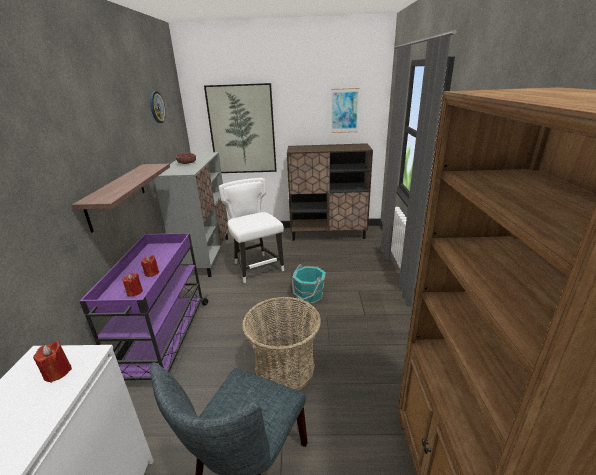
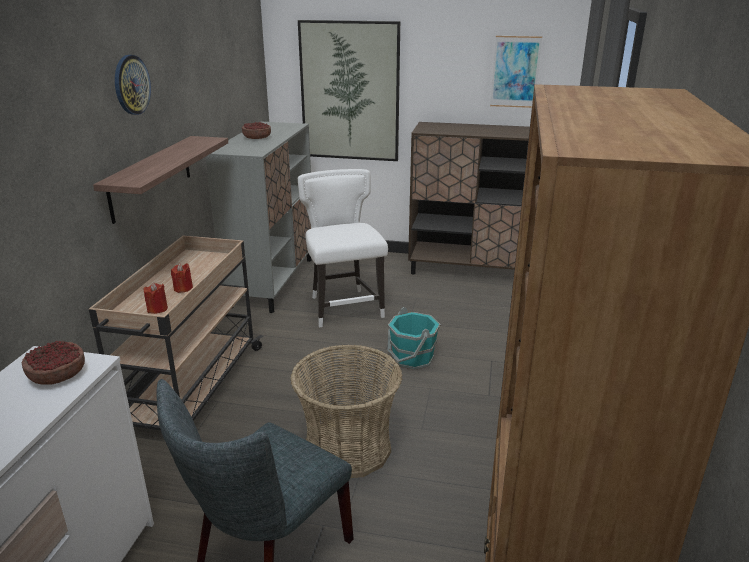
camera: 10 degrees right, 0 degrees up
(57, 372) = (58, 375): red candle -> bowl
(157, 107) = (222, 53): wall clock -> wall clock (131, 85)
(165, 342) = (192, 391): purple cart -> beige cart

